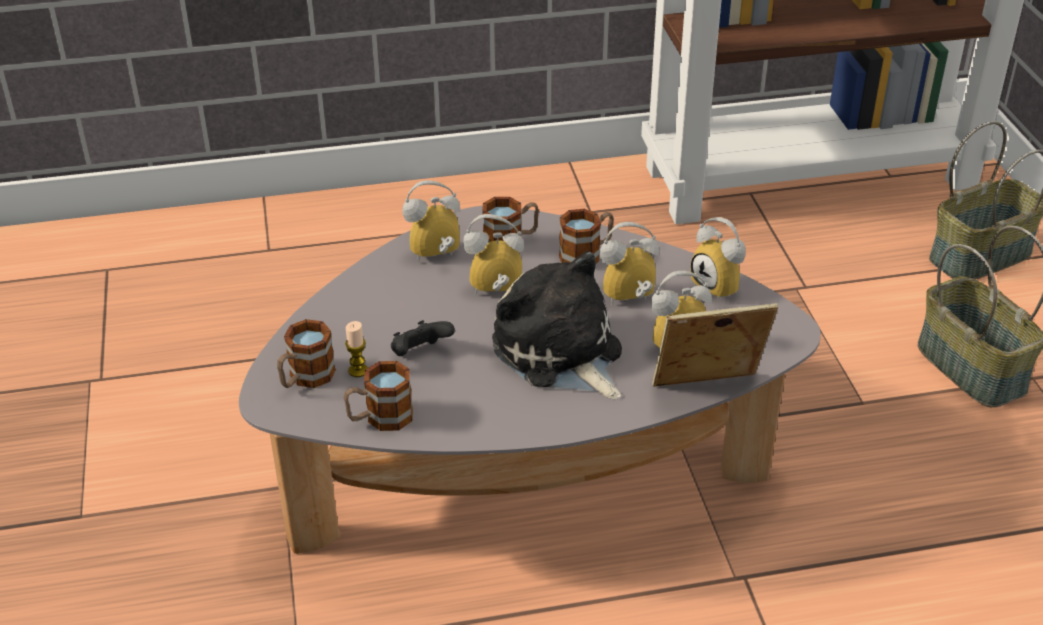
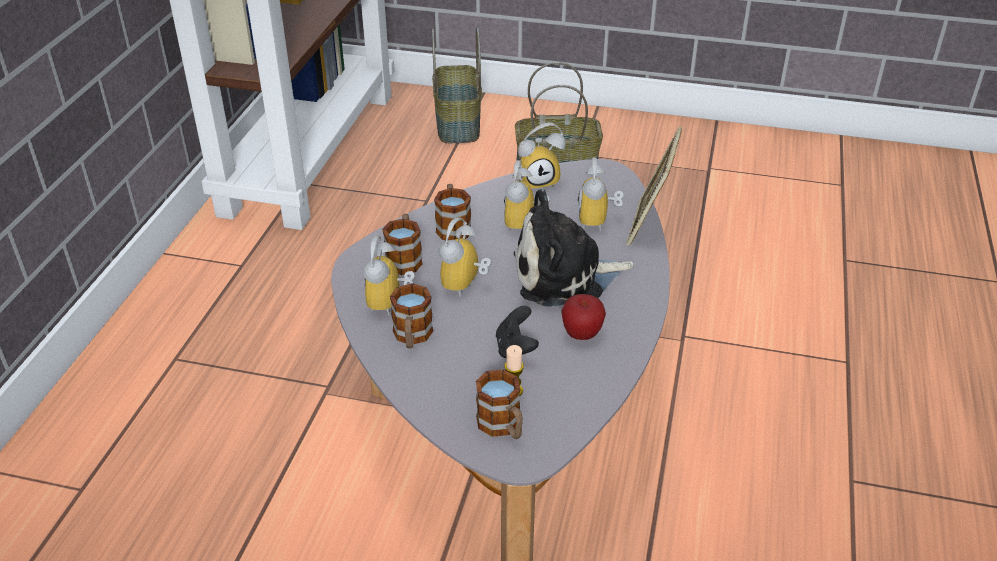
camera: 65 degrees left, 0 degrees up
(380, 418) = (584, 394): mug -> mug (412, 337)
(470, 392) = (581, 334): none -> apple

